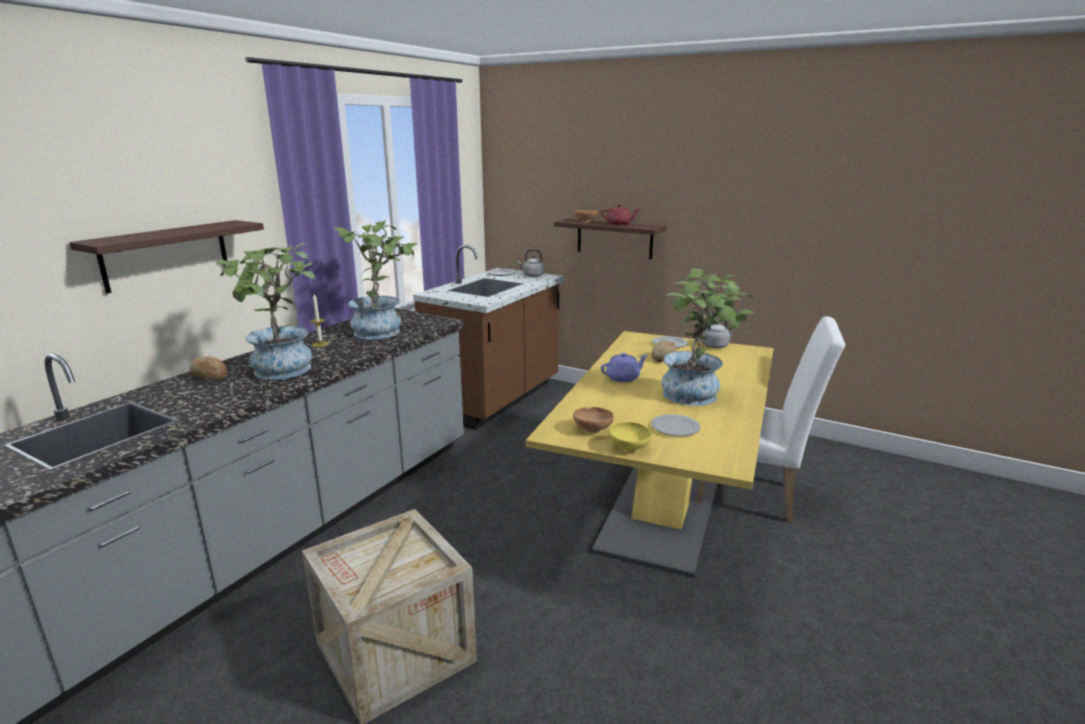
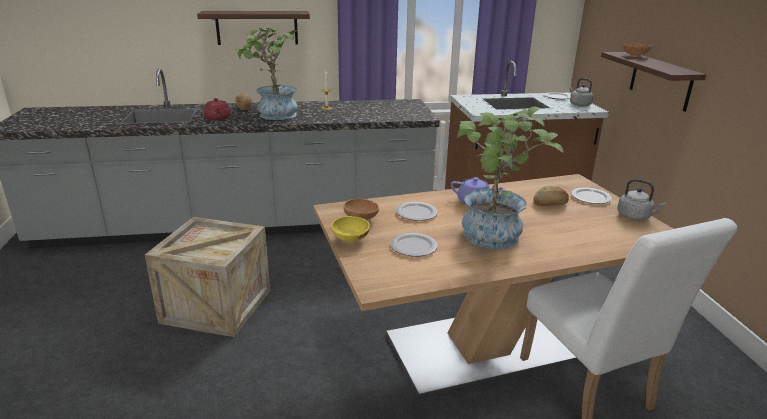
camera: 50 degrees right, 5 degrees up
(383, 330) = (376, 111): potted plant -> none
(613, 404) = (417, 213): none -> plate
(619, 224) = (656, 64): red teapot -> red teapot (218, 118)
(661, 514) = (481, 347): yellow dining table -> brown dining table

